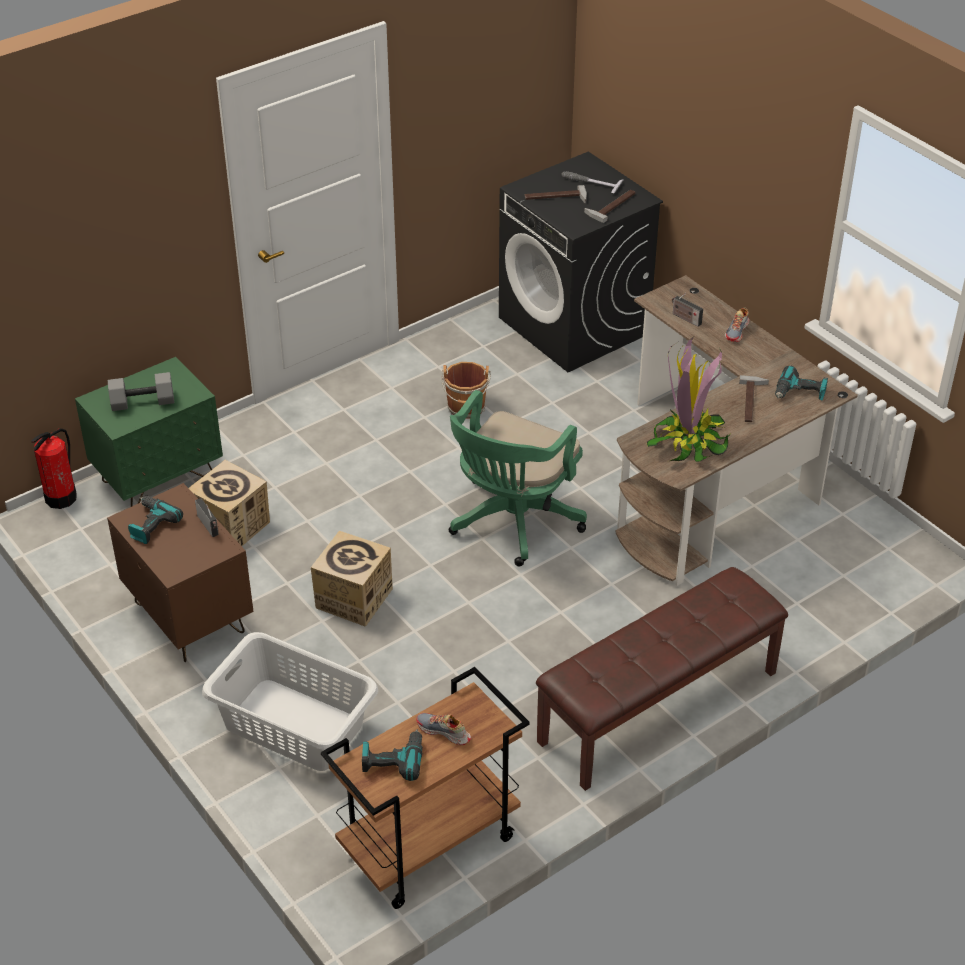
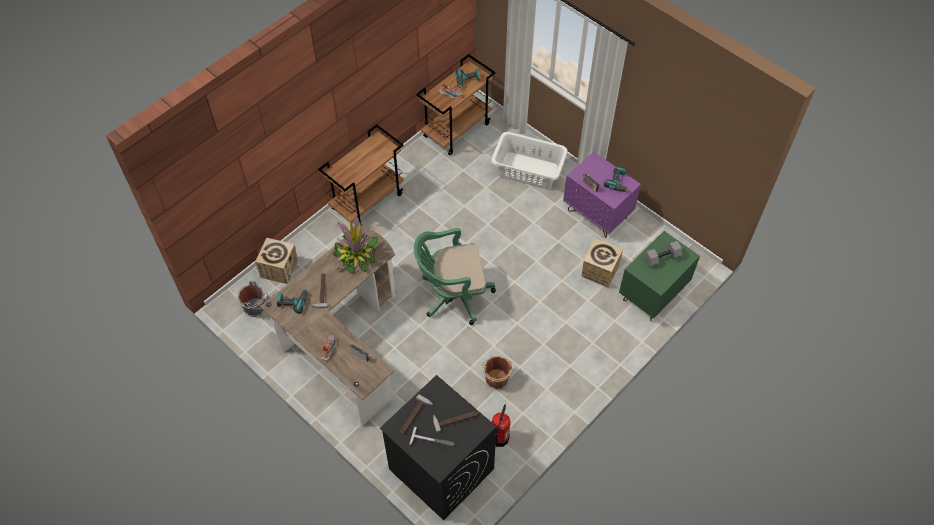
camera: 170 degrees right, 15 degrees up
(61, 498) = (698, 275): fire extinguisher -> fire extinguisher (499, 438)
(189, 618) = (597, 214): brown nightstand -> purple nightstand
(353, 598) = (522, 237): cardboard box -> cardboard box (279, 269)
(512, 523) = (452, 295): green office chair -> green office chair turned 120 degrees counterclockwise
(659, 708) = (367, 201): brown bench -> brown cart
(876, 548) = (256, 307): none -> grey bucket

